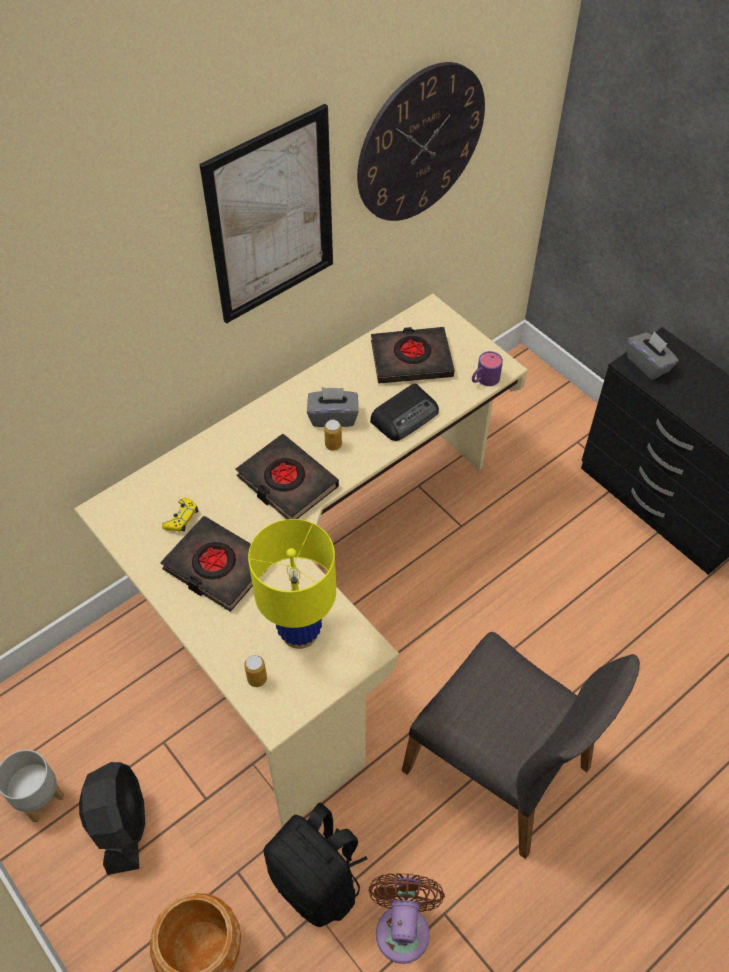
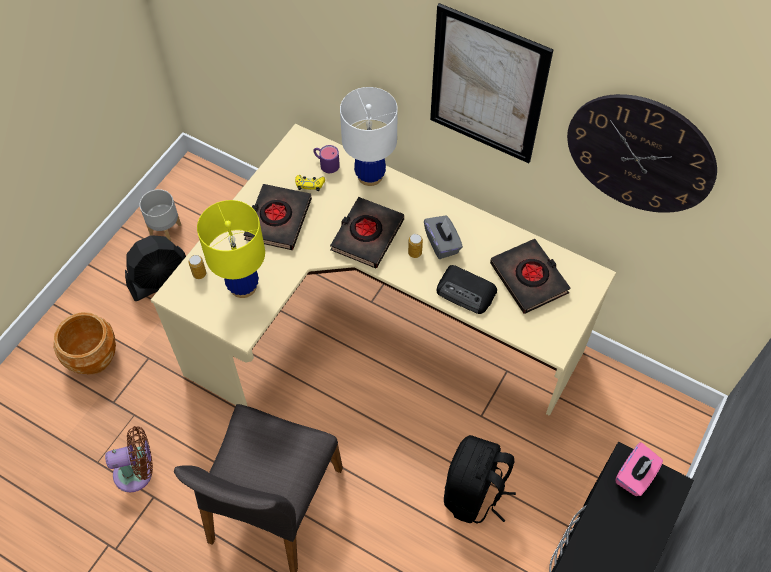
camera: 70 degrees right, 5 degrees up
(203, 454) = (370, 176): none -> white table lamp
(317, 881) = (154, 408): black backpack -> black backpack (474, 494)
(483, 380) = (533, 338): purple mug -> purple mug (326, 163)
(648, 364) = (635, 476): grey tissue box -> pink tissue box

